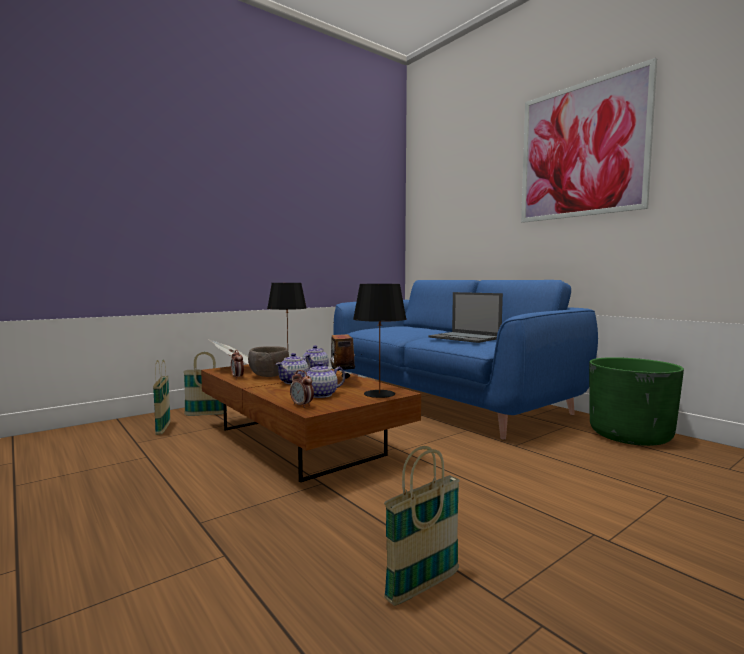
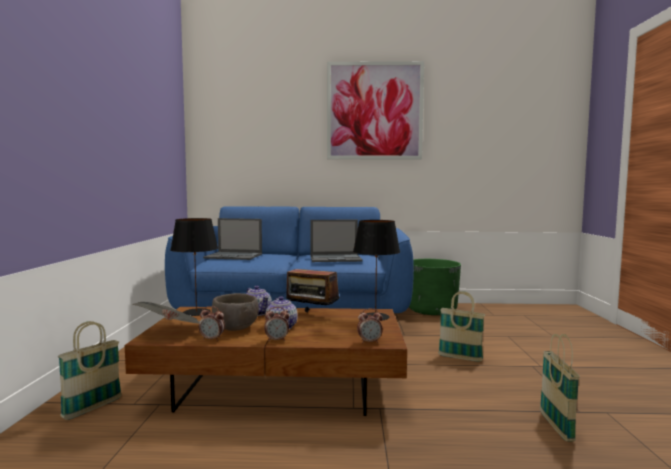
camera: 50 degrees left, 0 degrees up
(163, 428) = (82, 446): basket -> basket (460, 358)
(261, 387) = (277, 340): none -> alarm clock
(321, 395) = (346, 330): teapot -> none
(394, 327) = (234, 256): none -> laptop

